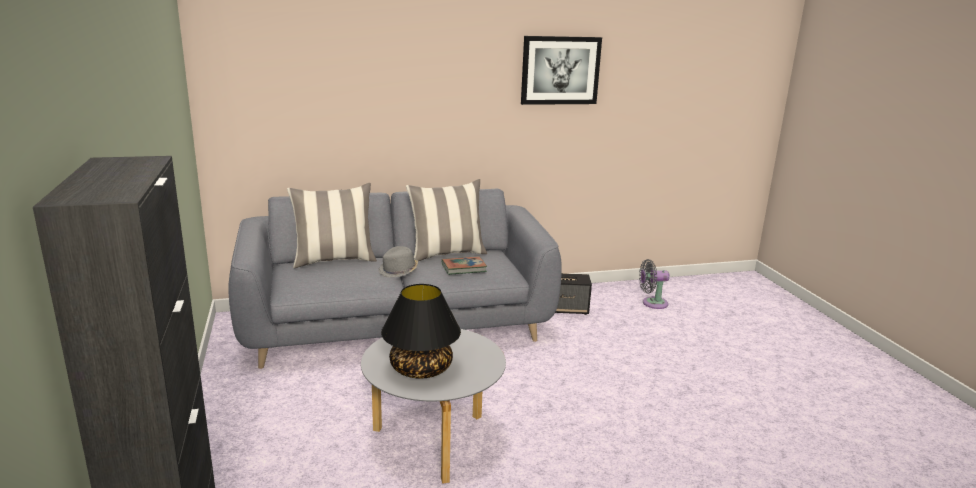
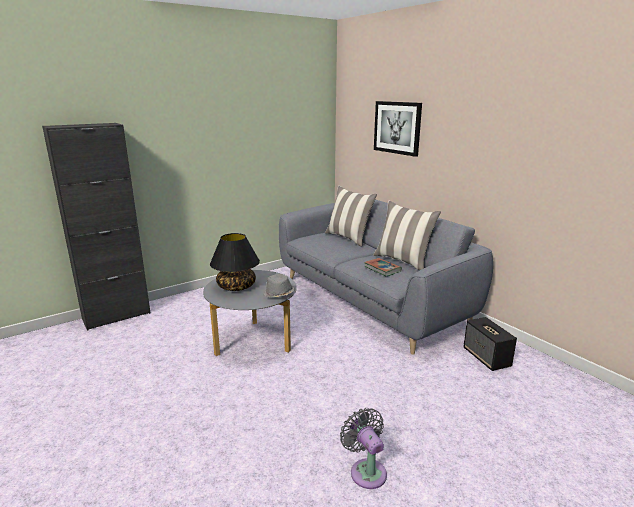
camera: 70 degrees right, 0 degrees up
(398, 271) = (355, 254): grey hat -> grey hat (278, 294)
(560, 70) = (555, 126): picture -> picture (397, 127)
(652, 303) = (579, 410): grey fan -> grey fan (366, 470)

